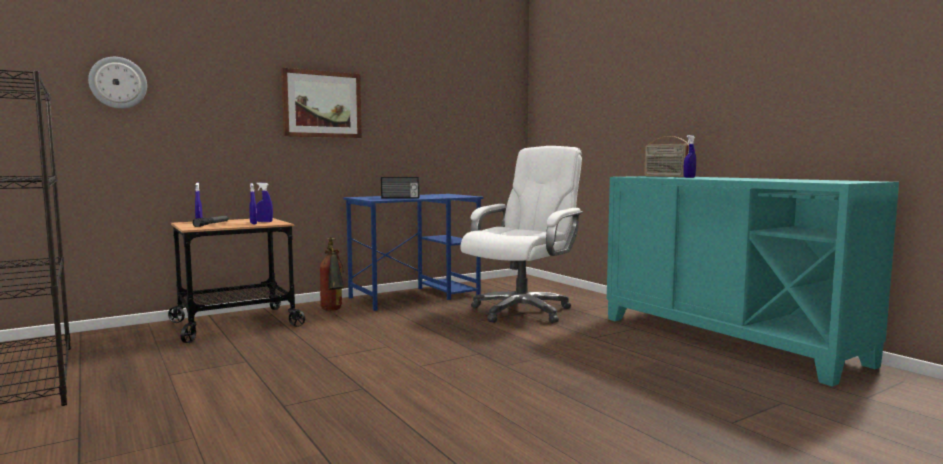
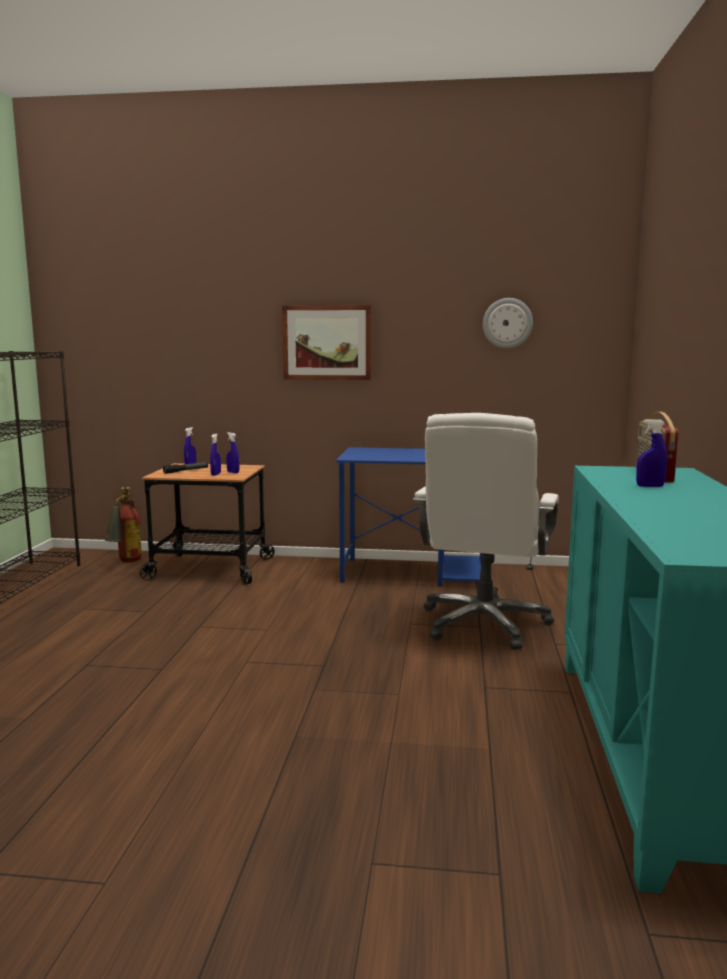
camera: 40 degrees right, 5 degrees up
(118, 83) = (138, 332): wall clock -> wall clock (507, 323)
(333, 310) = (307, 572): fire extinguisher -> fire extinguisher (125, 562)
(400, 198) = (387, 456): radio -> none
(521, 311) = (484, 624): white office chair -> white office chair turned 120 degrees clockwise

